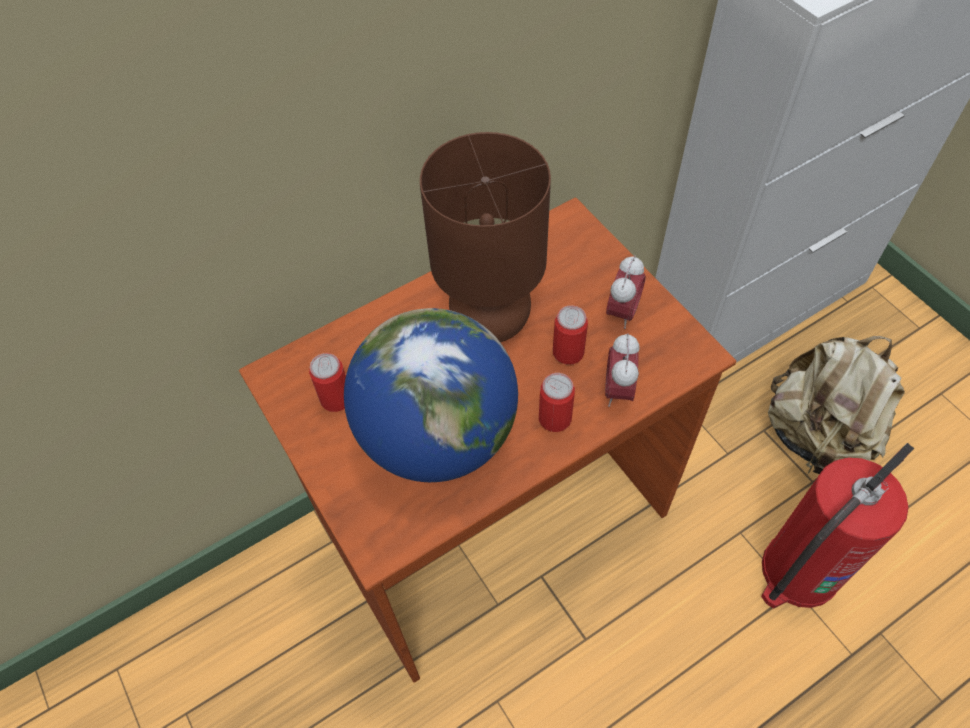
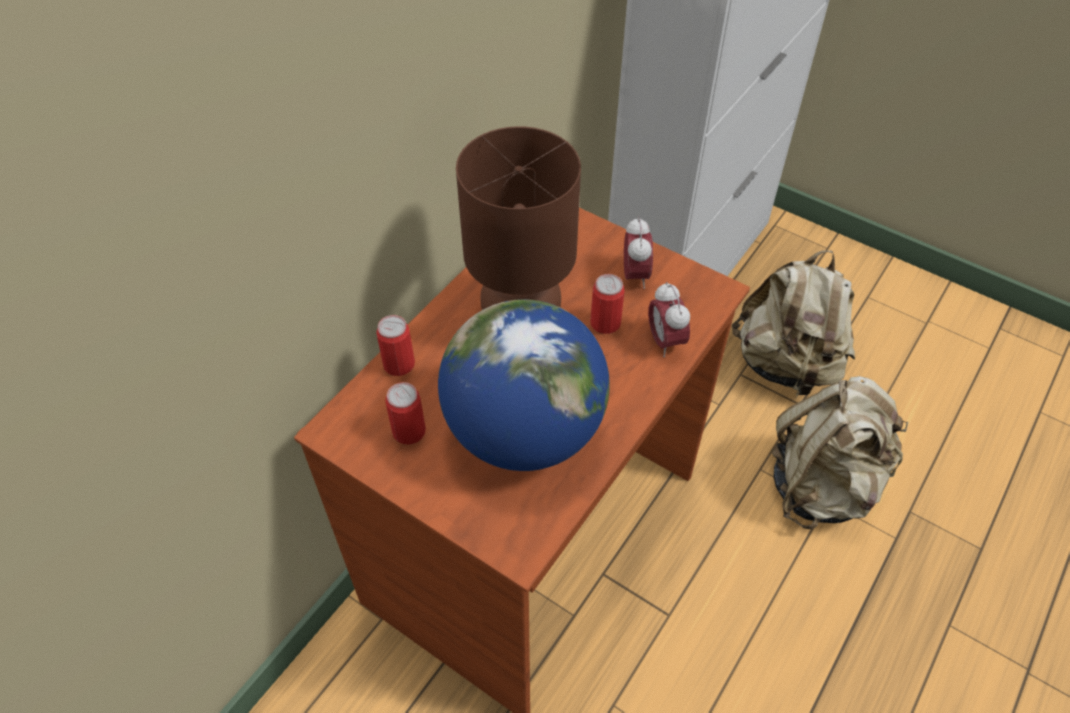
camera: 25 degrees left, 5 degrees down
(555, 418) = (622, 382): can -> can (399, 364)
(797, 571) = (822, 485): fire extinguisher -> beige backpack

